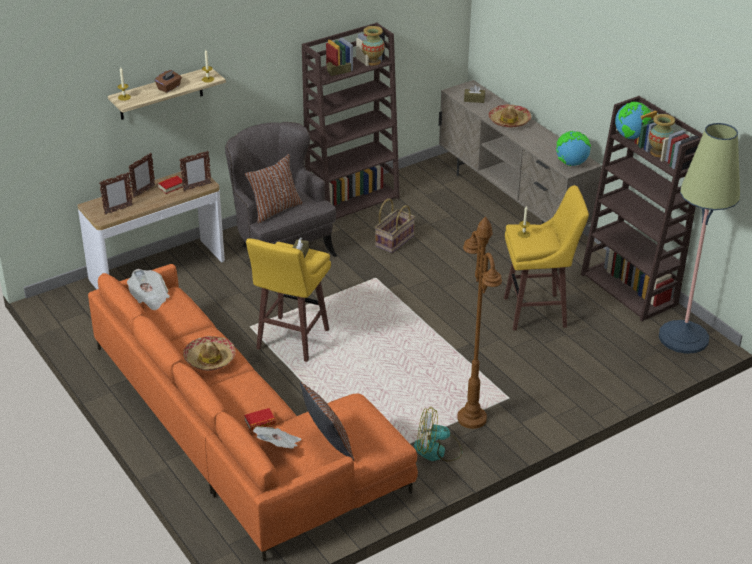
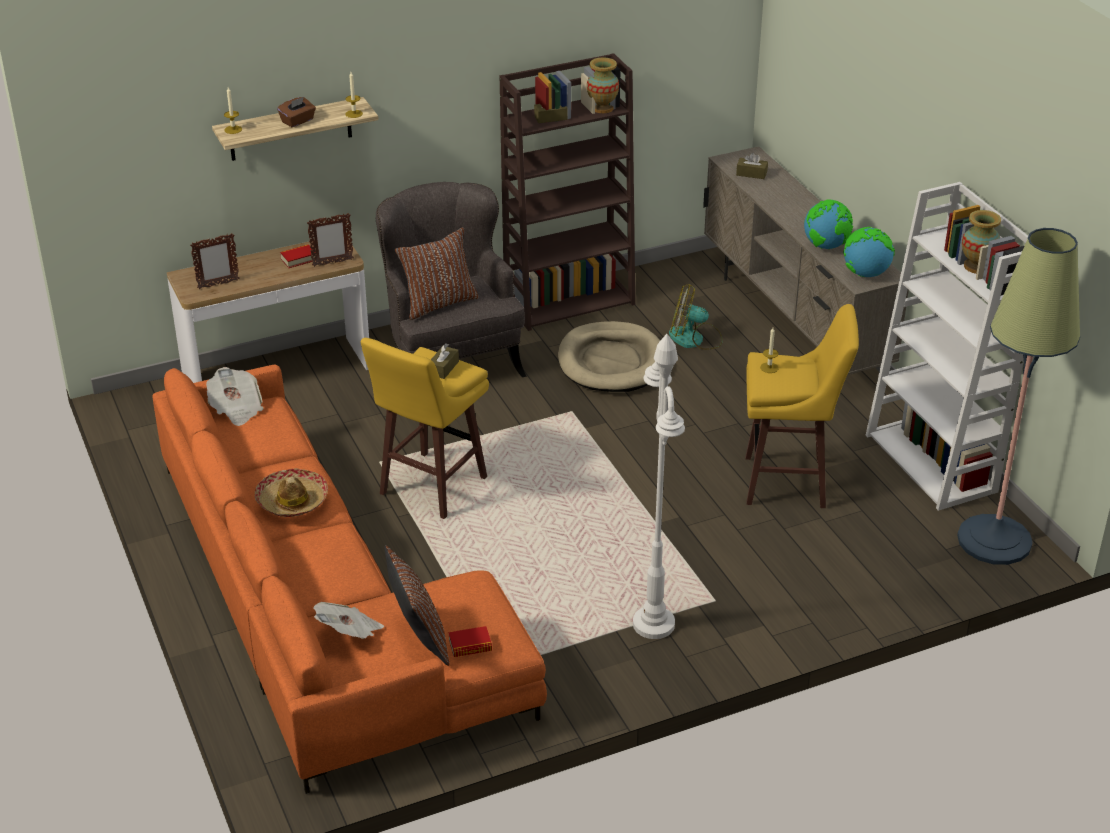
camera: 10 degrees right, 0 degrees up
(143, 192) = (259, 263): picture frame -> none
(260, 422) = (334, 596): book -> book (470, 646)
(394, 240) = (611, 362): basket -> beige dog bed
(437, 450) = (592, 664): fan -> fan (694, 339)
(471, 418) = (653, 624): brown floor lamp -> white floor lamp
(509, 121) = (793, 207): hat -> none
(630, 290) = (932, 463): brown bookcase -> white bookcase
(631, 137) = (942, 241): globe -> globe (826, 246)

